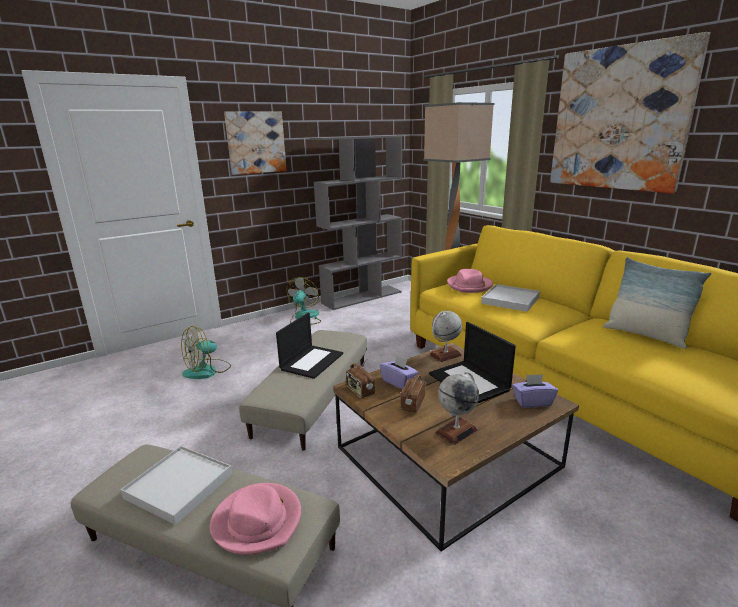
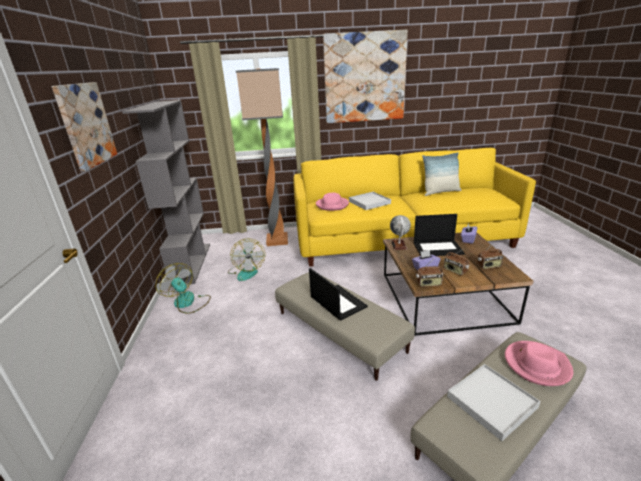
camera: 60 degrees left, 5 degrees up
(207, 371) = (227, 391): fan -> fan (247, 271)
(456, 431) = (489, 266): globe -> radio

